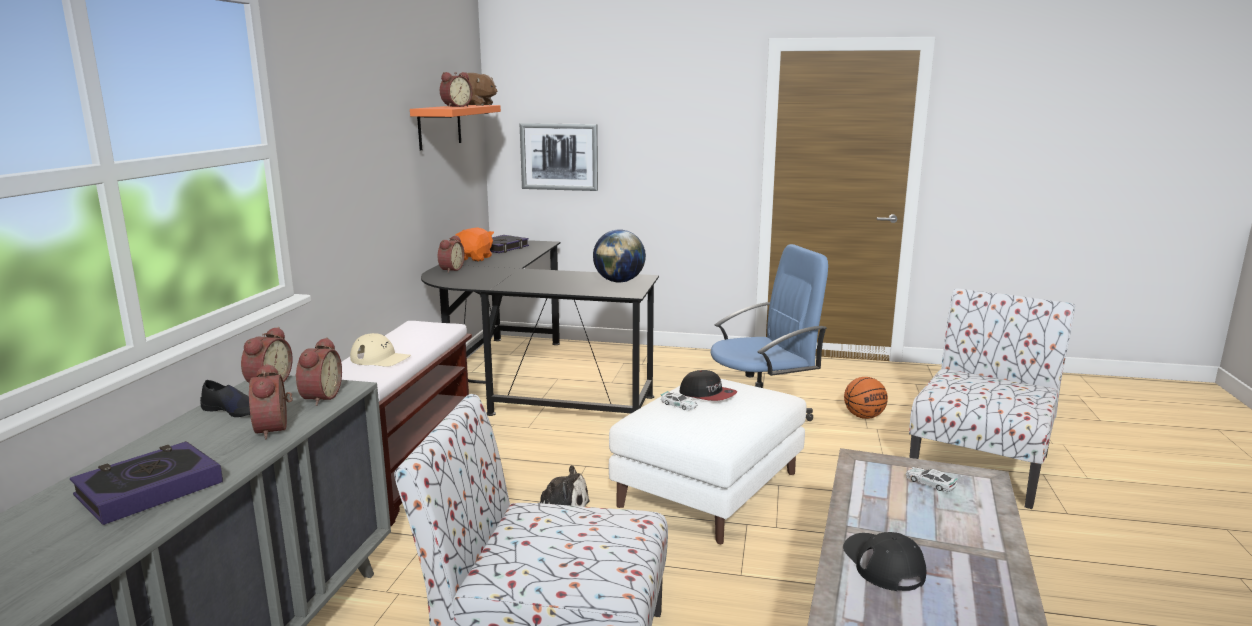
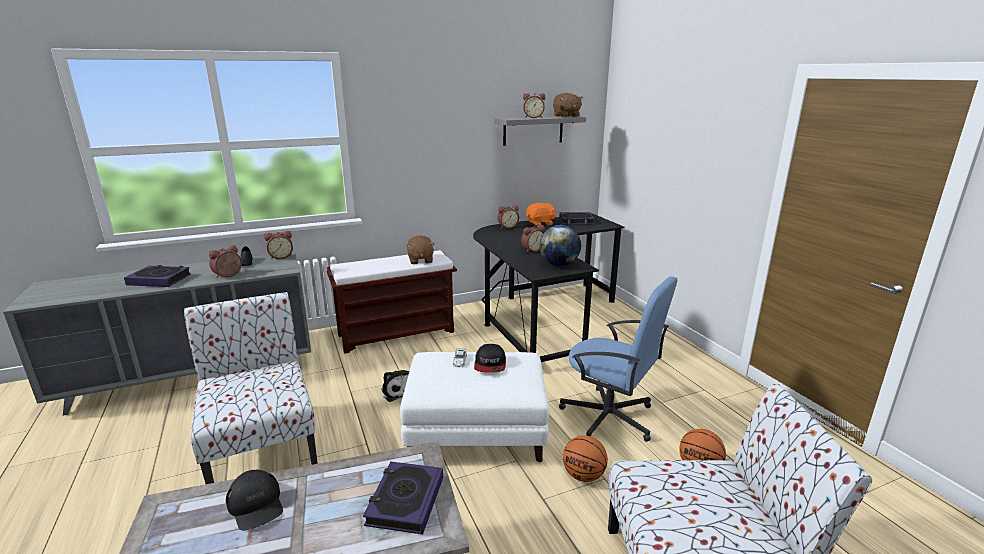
camera: 55 degrees right, 5 degrees up
(319, 397) = (271, 269): alarm clock -> alarm clock (532, 250)
(380, 358) = (375, 264): beige cap -> none
(422, 336) = (420, 260): none -> brown plush toy
(439, 126) = (533, 130): orange shelf -> grey shelf
(559, 156) = (637, 160): picture -> none
(831, 462) = (583, 475): none -> basketball
(883, 563) = (256, 504): black cap -> black cap turned 105 degrees clockwise
(930, 483) = (405, 501): toy car -> book

